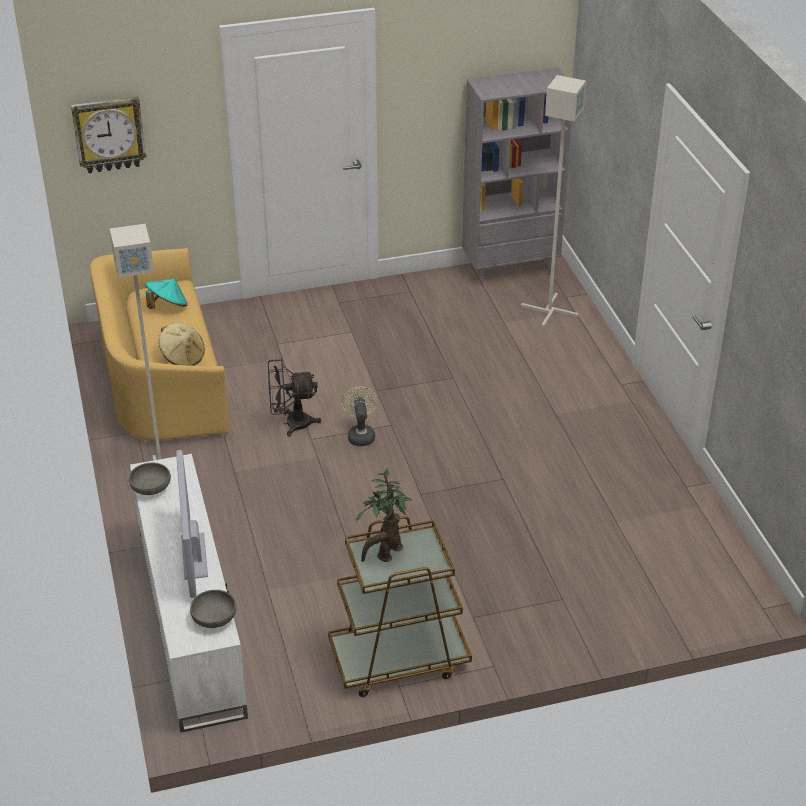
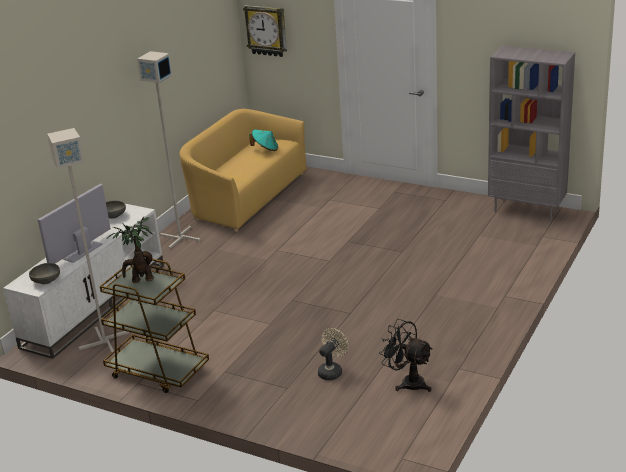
camera: 45 degrees right, 10 degrees down
(183, 357) = (235, 173): beige hat -> none
(291, 423) = (278, 239): black fan -> black fan (408, 382)
(360, 434) = (306, 258): beige fan -> beige fan (332, 371)
(549, 311) = (519, 240): grey floor lamp -> grey floor lamp (103, 341)

